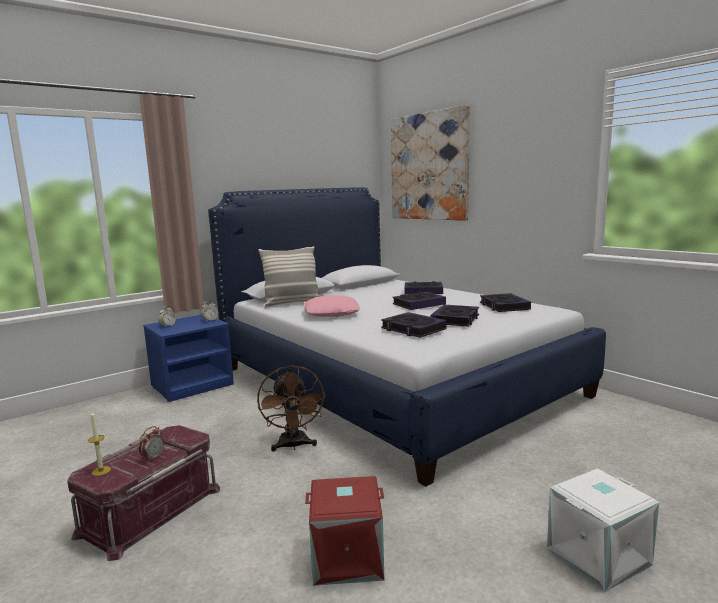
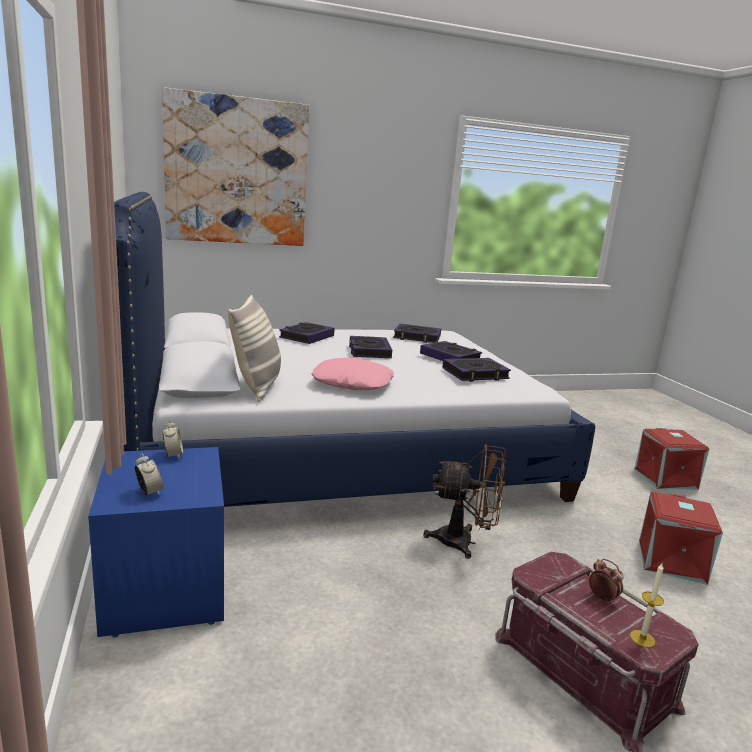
camera: 70 degrees left, 5 degrees up
(599, 557) = (666, 479): white storage box -> red storage box

